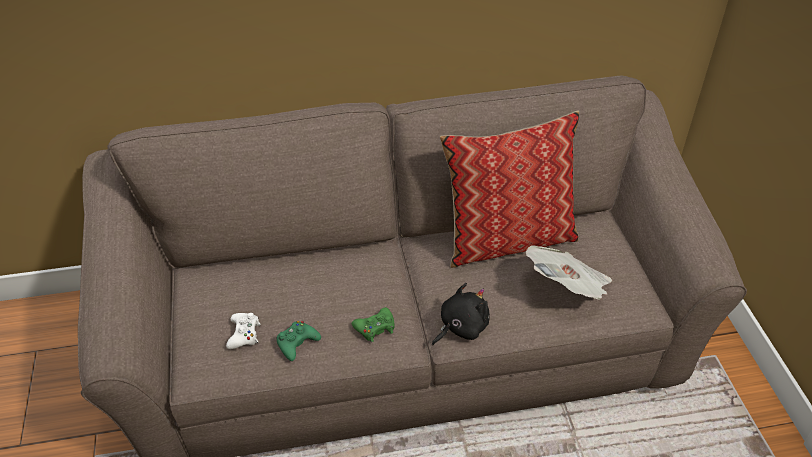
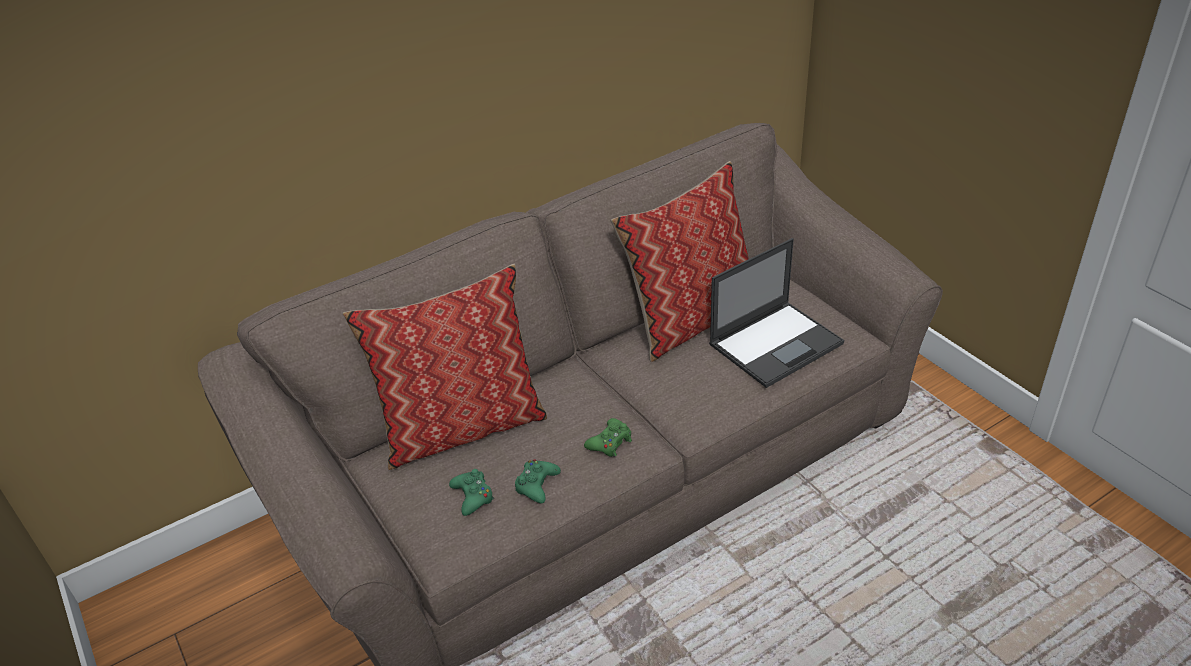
camera: 20 degrees left, 5 degrees down
(244, 334) = (473, 496): white game controller -> green game controller
(271, 271) = (462, 426): none -> pillow
(461, 327) = (694, 413): black plush toy -> none
(568, 287) = (776, 343): newspaper -> laptop

